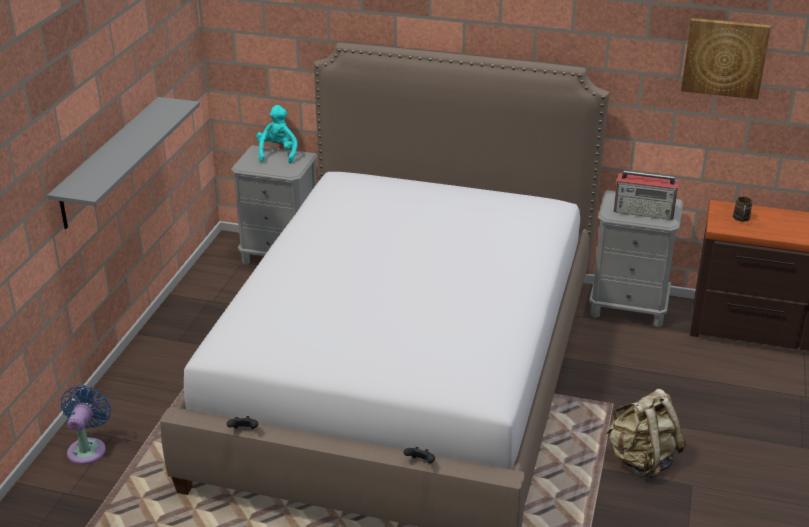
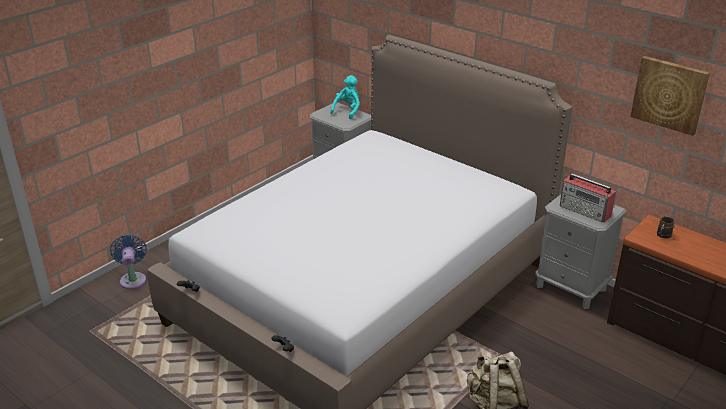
camera: 25 degrees right, 0 degrees up
(88, 448) = (133, 279): blue fan -> blue fan turned 45 degrees counterclockwise
(110, 162) = (199, 90): grey shelf -> none

